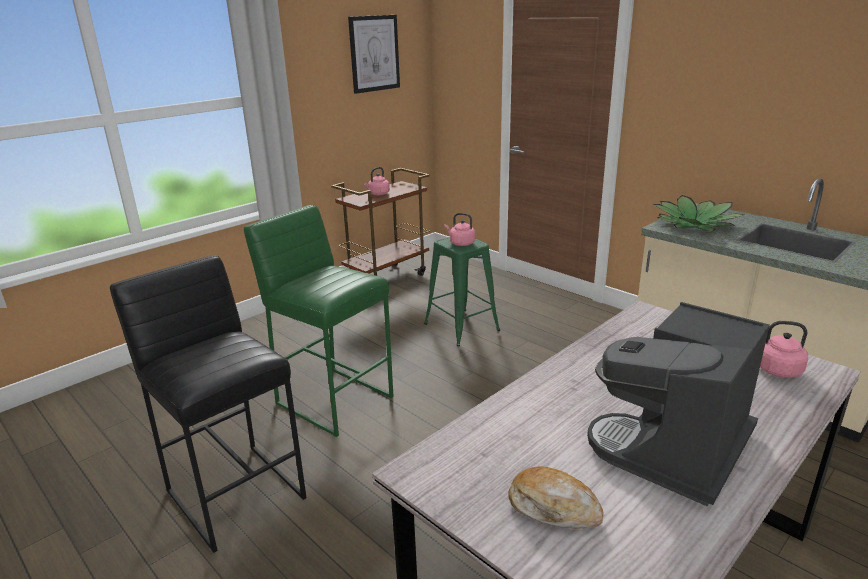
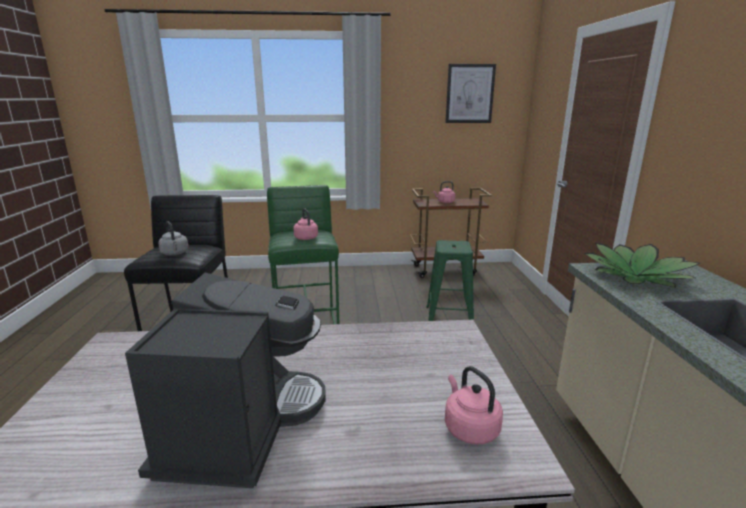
camera: 40 degrees right, 5 degrees down
(226, 358) = (175, 253): none -> grey kettle
(461, 243) = (452, 246): pink kettle -> pink kettle (305, 237)
(553, 507) = (104, 404): bread -> none
(675, 449) = (241, 425): coffee machine -> coffee machine turned 105 degrees clockwise

